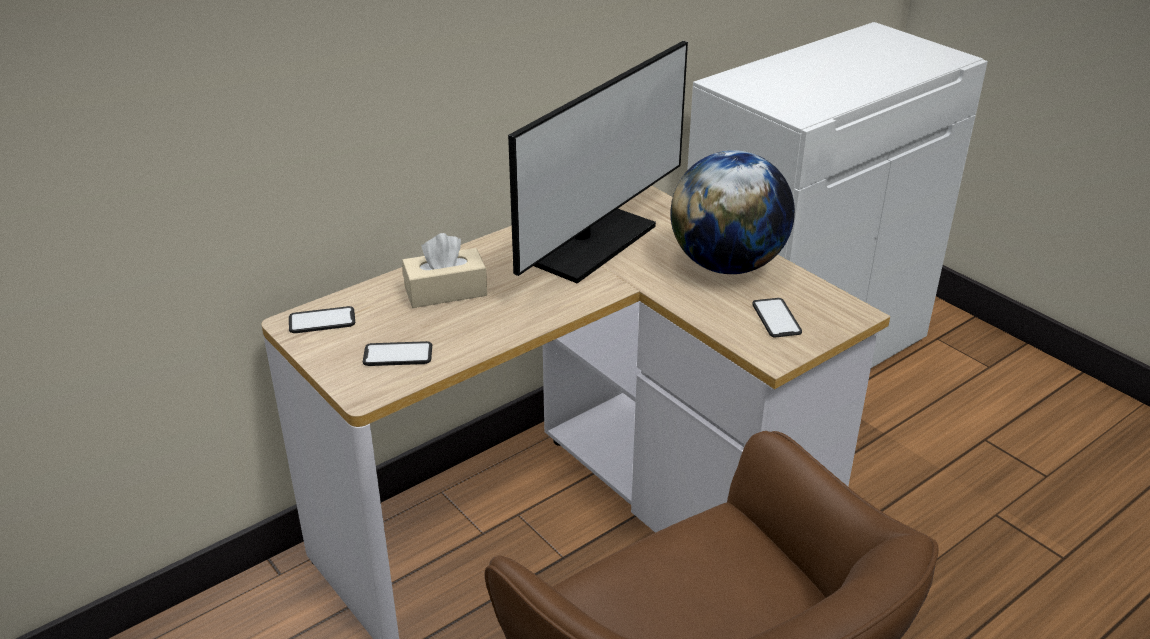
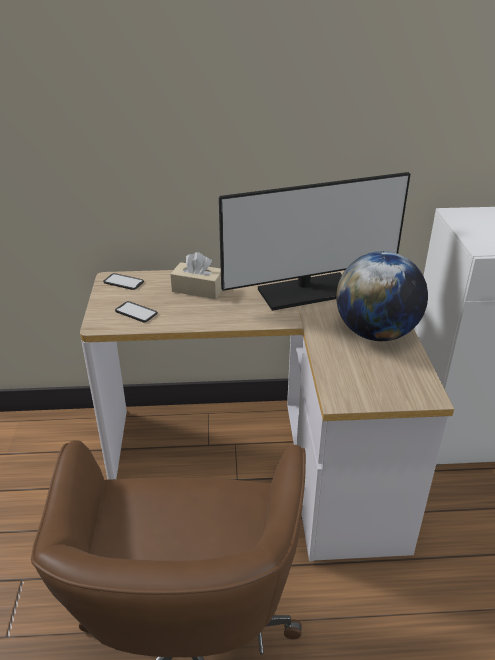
camera: 35 degrees right, 0 degrees up
(776, 318) = (369, 377): phone -> none

